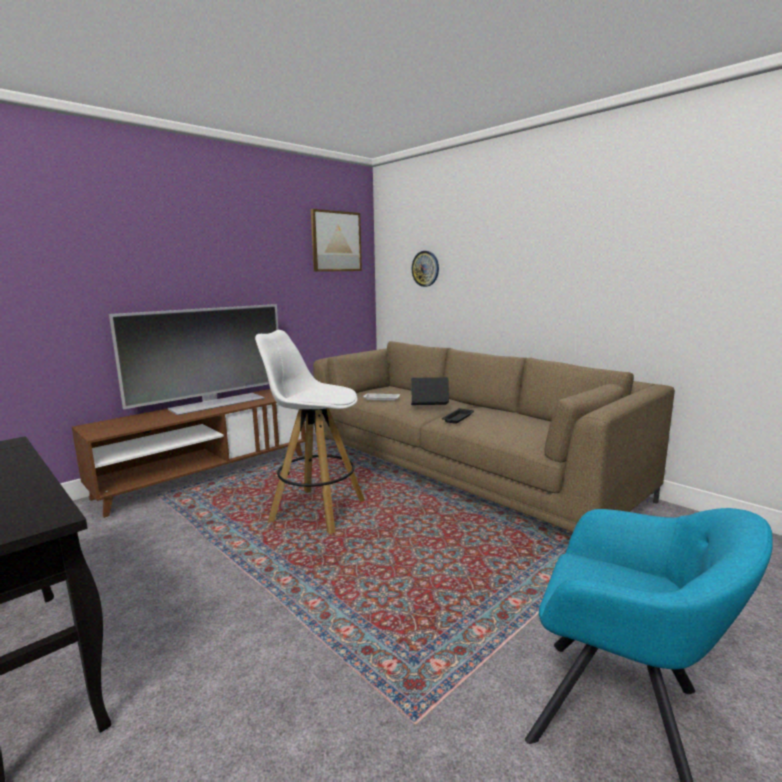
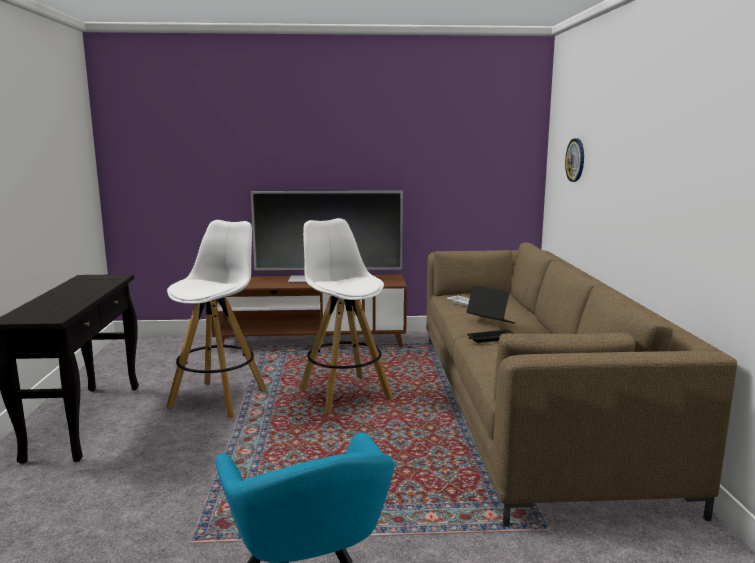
camera: 40 degrees right, 0 degrees up
(191, 564) = (219, 398): none -> white stool
(336, 241) = (492, 125): picture -> none

